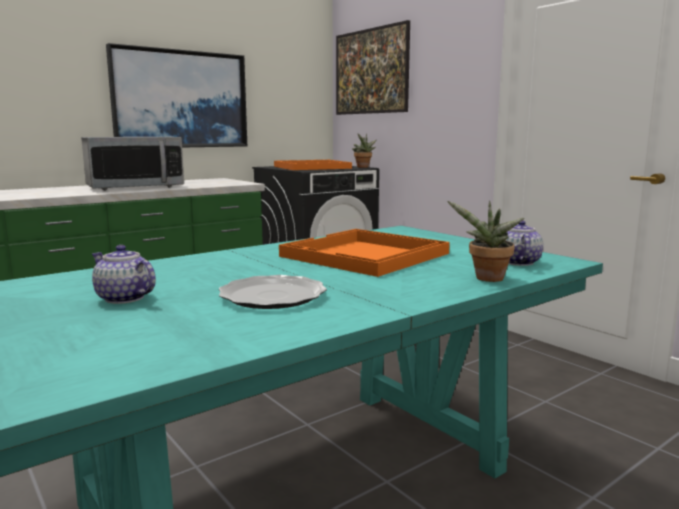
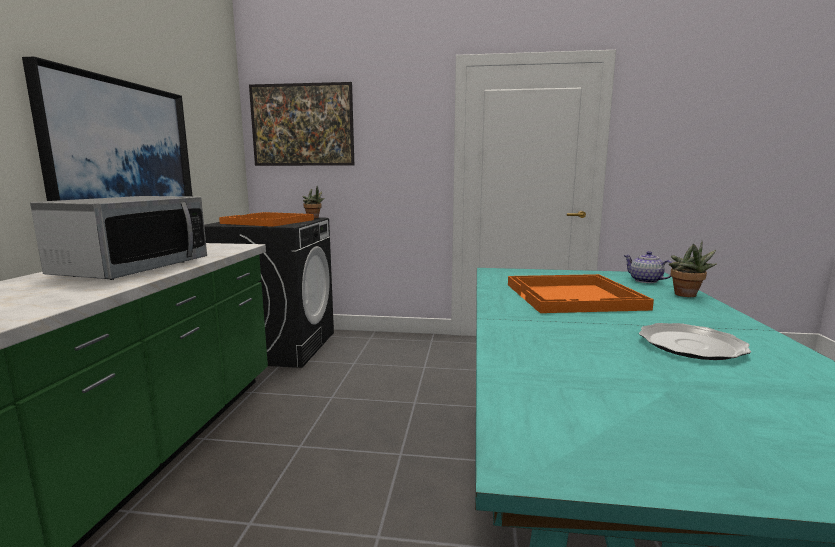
camera: 45 degrees left, 0 degrees up
(124, 298) = (654, 390): teapot -> none

